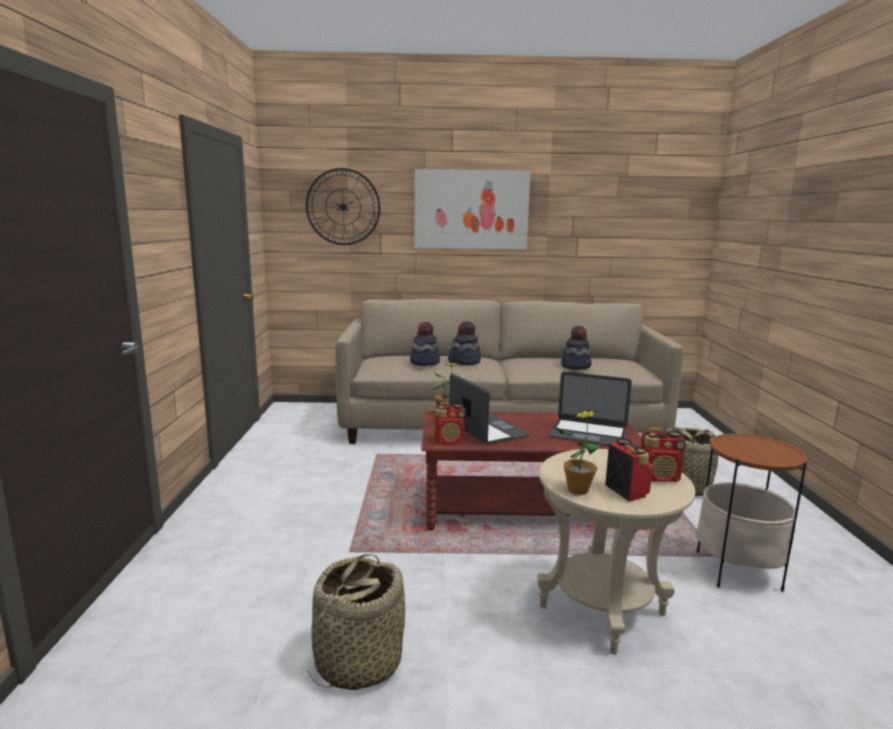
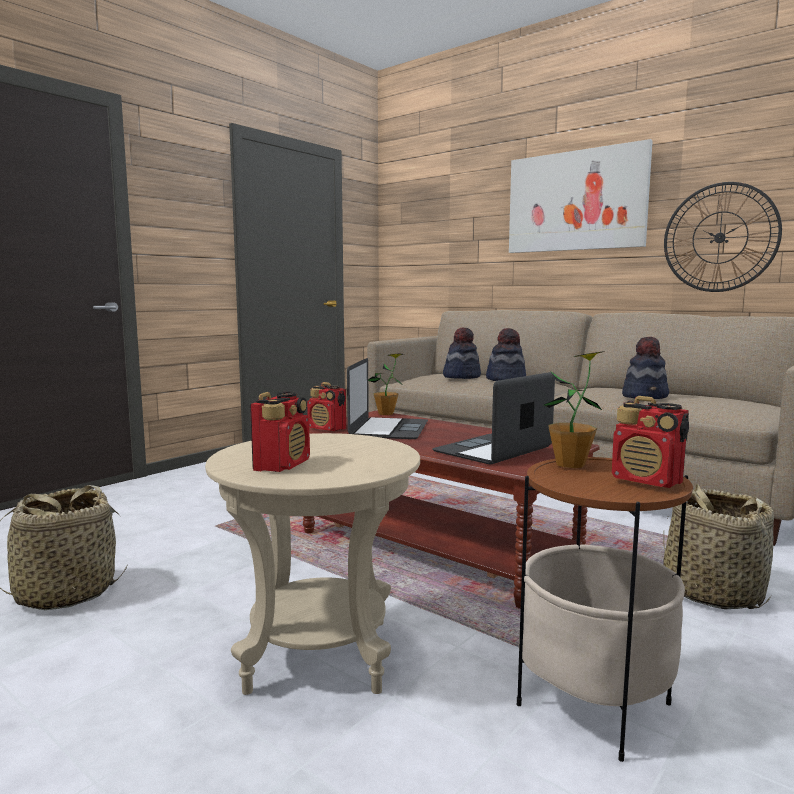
camera: 40 degrees right, 5 degrees down
(343, 207) = (443, 214): wall clock -> wall clock (719, 237)
(578, 490) = (241, 454): potted plant -> potted plant (570, 464)
(588, 433) = (493, 449): laptop -> laptop turned 75 degrees clockwise
(660, 477) = (360, 466): radio -> radio (647, 481)

